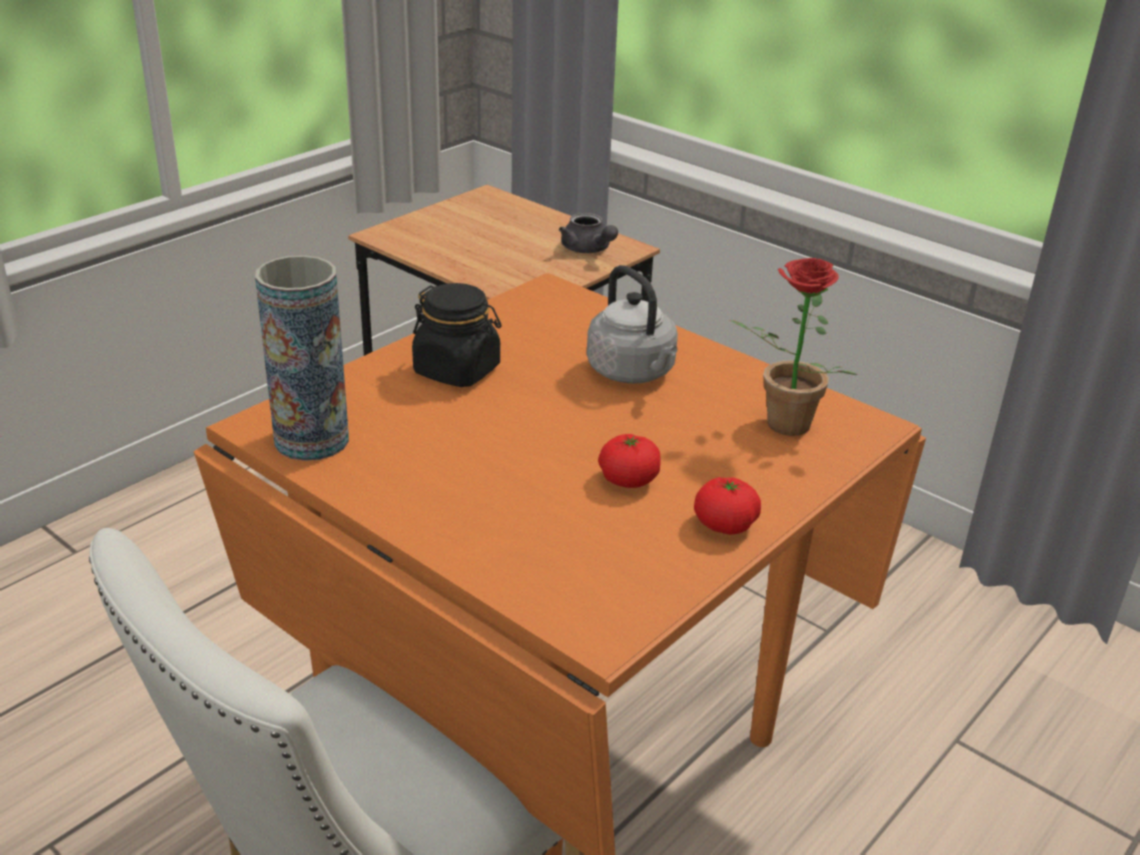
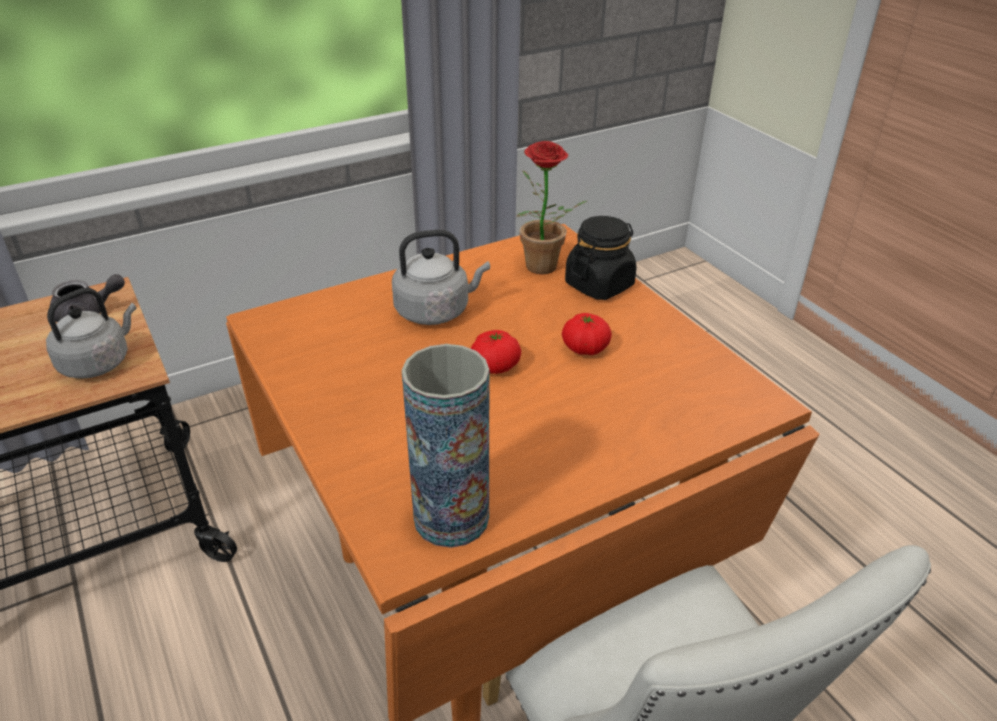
camera: 70 degrees left, 5 degrees up
(457, 370) = (375, 401): black jar -> black jar (599, 285)
(524, 276) = (98, 362): none -> grey kettle
(725, 524) = (652, 322): tomato -> tomato (495, 366)

